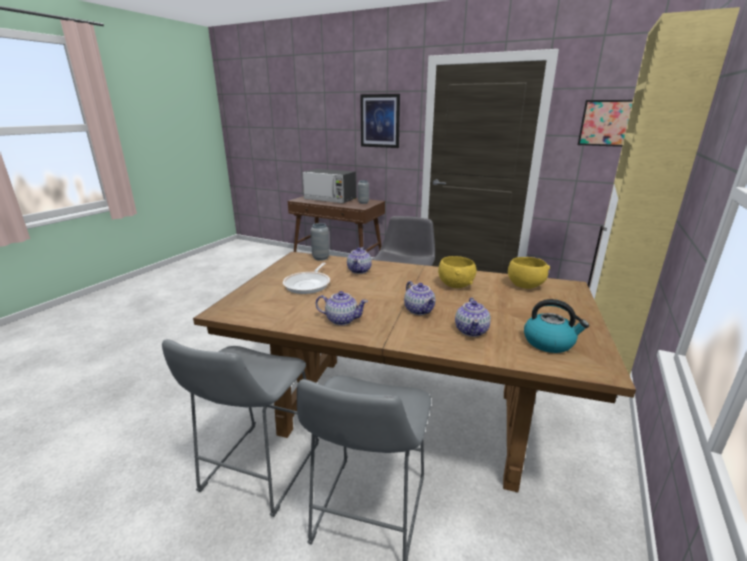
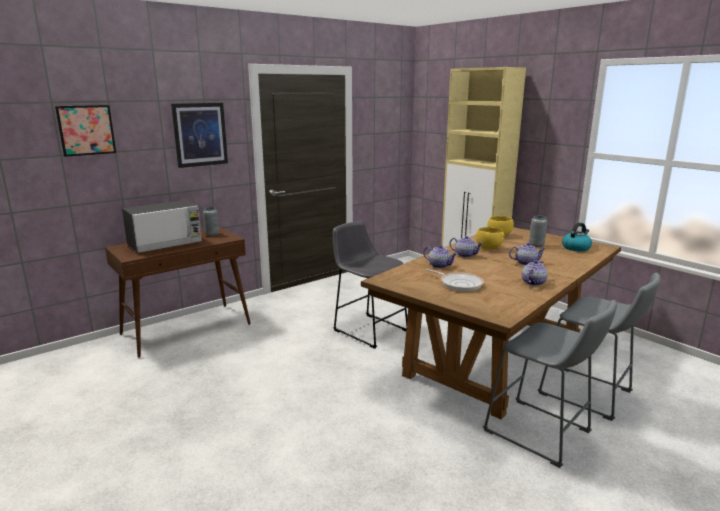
camera: 65 degrees left, 5 degrees down
(321, 258) = (395, 273): grey vase -> grey vase (536, 245)
(471, 330) = (558, 258): teapot -> teapot (465, 255)
(605, 123) = (384, 123): picture -> picture (86, 130)

